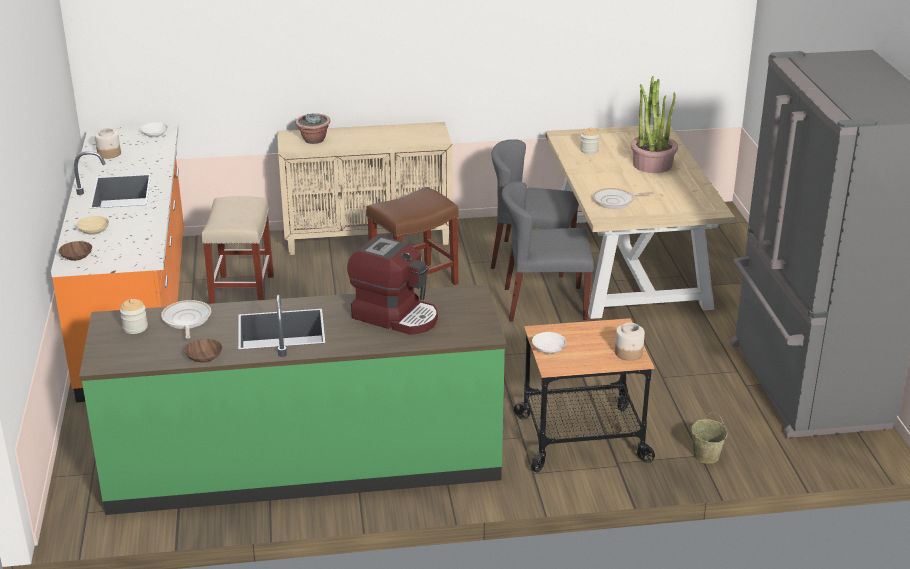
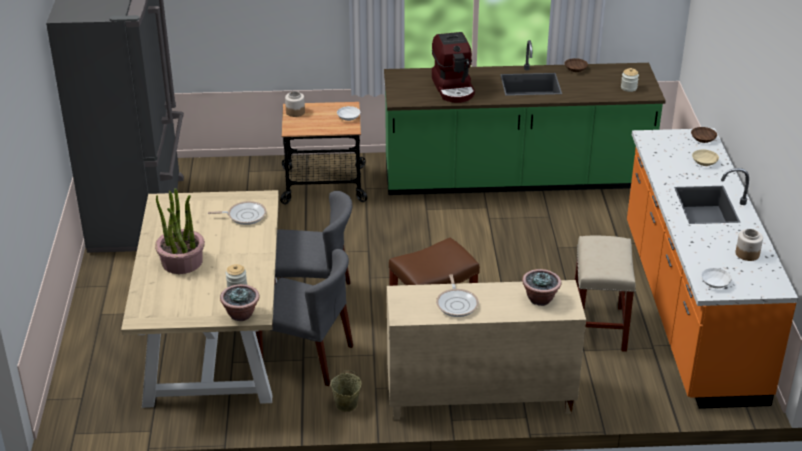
camera: 175 degrees left, 5 degrees up
(186, 320) = (596, 91): frying pan -> frying pan (457, 304)
(396, 316) = (454, 88): coffee machine -> coffee machine turned 135 degrees counterclockwise
(574, 134) = (241, 314): none -> potted plant
(706, 455) = (245, 171): beige bucket -> beige bucket (346, 404)

